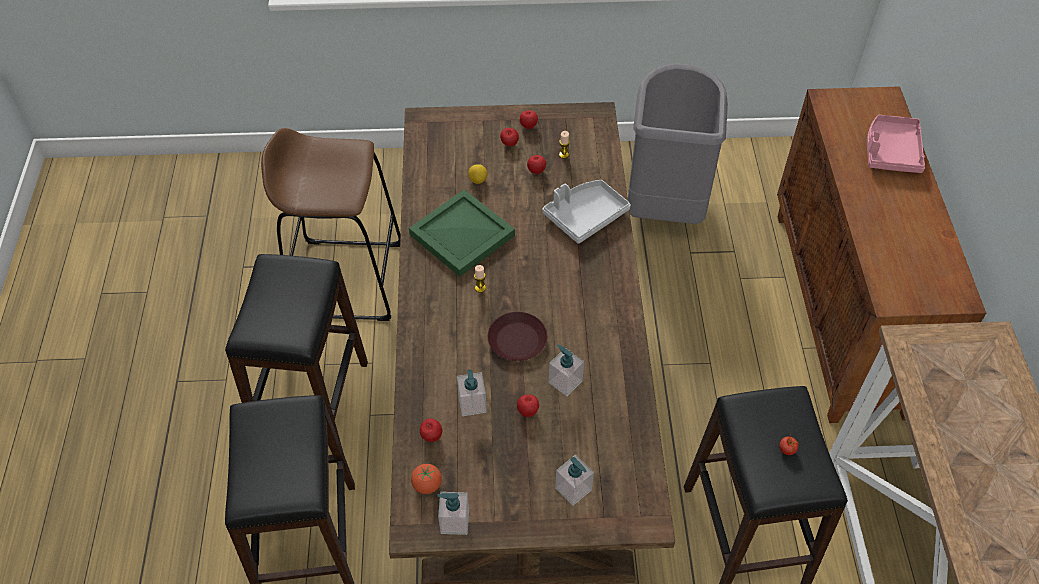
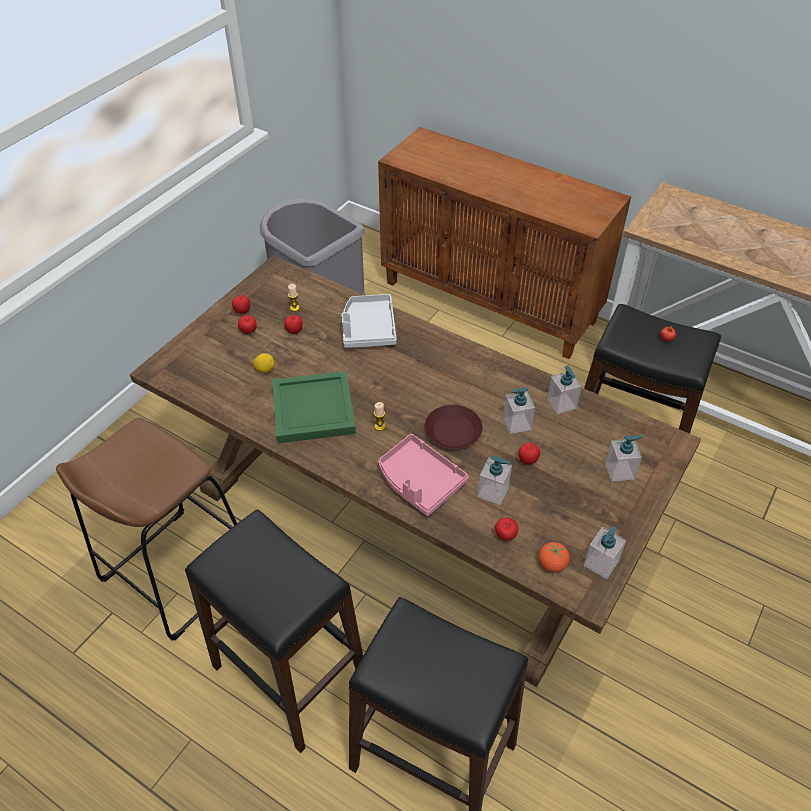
camera: 55 degrees left, 5 degrees down
(620, 404) = (561, 404): none -> soap dispenser
(891, 151) = (470, 159): pink tray -> pink tray (419, 481)

